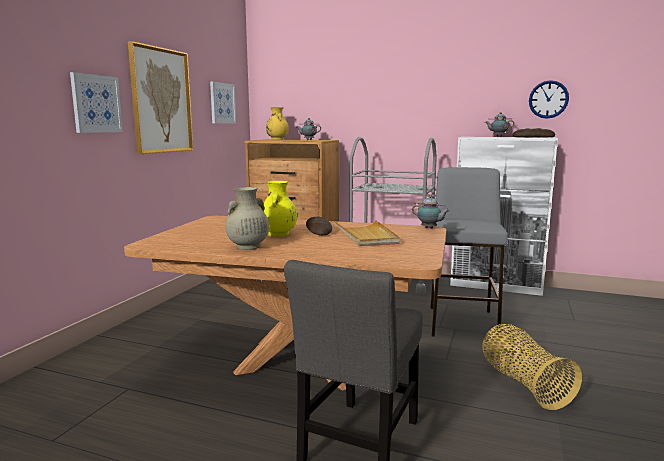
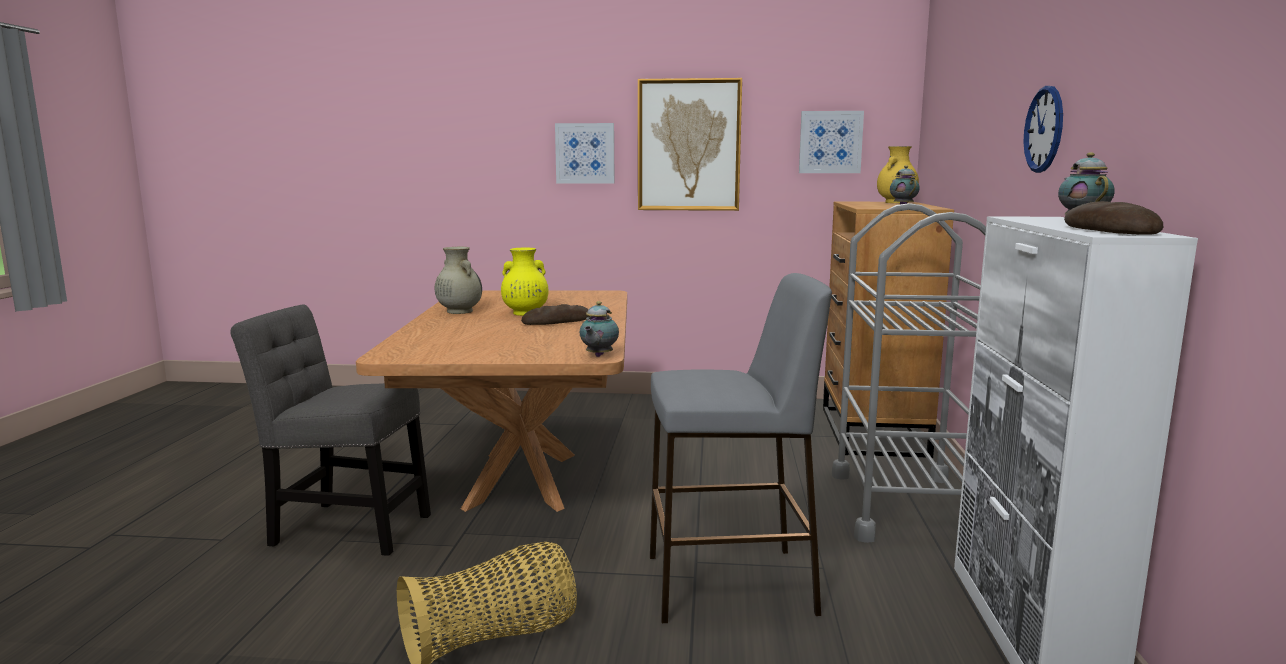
camera: 75 degrees right, 0 degrees up
(366, 236) = (528, 336): beige tray -> none
(548, 99) = (1208, 107): wall clock -> wall clock (1044, 129)

